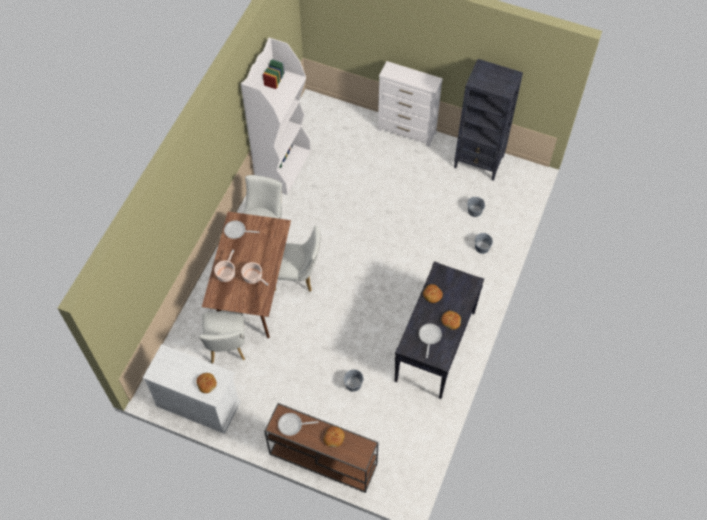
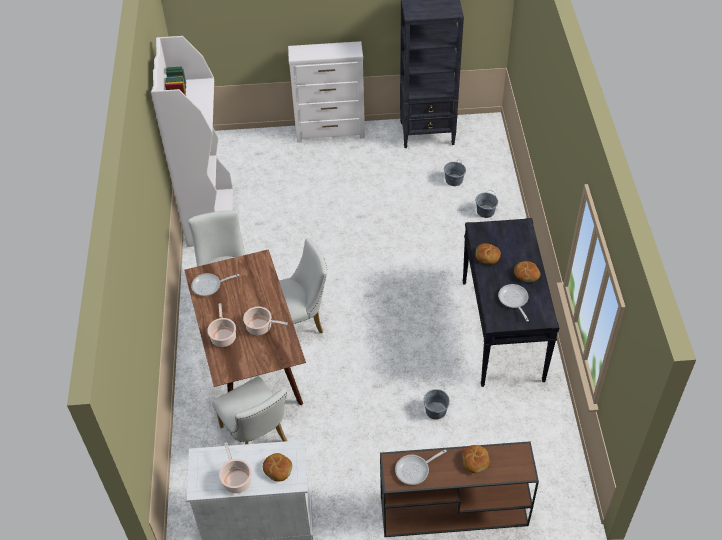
camera: 25 degrees left, 10 degrees down
(178, 378) = (236, 479): none -> cooking pot

